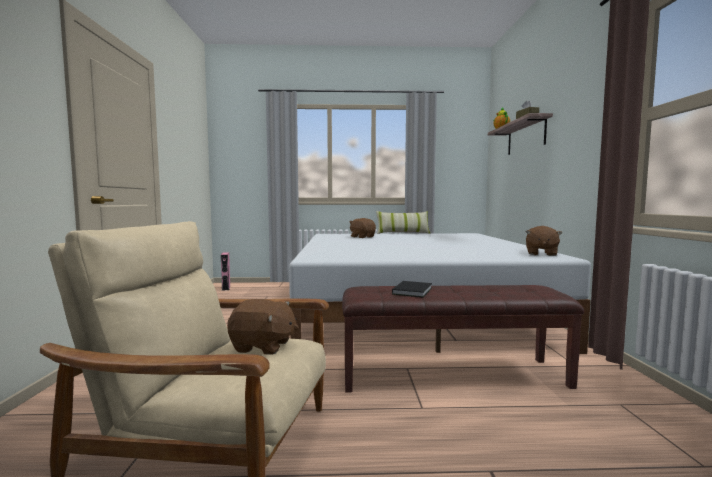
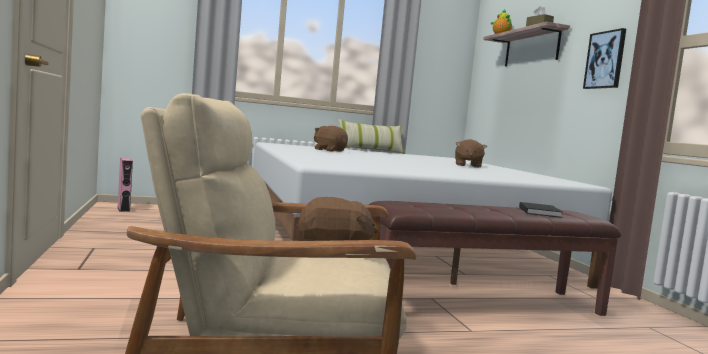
camera: 15 degrees left, 0 degrees up
(413, 291) = (452, 207): black book -> black book (540, 212)
(541, 254) = (558, 180): brown plush toy -> brown plush toy (467, 166)
(582, 140) = (605, 60): none -> picture

